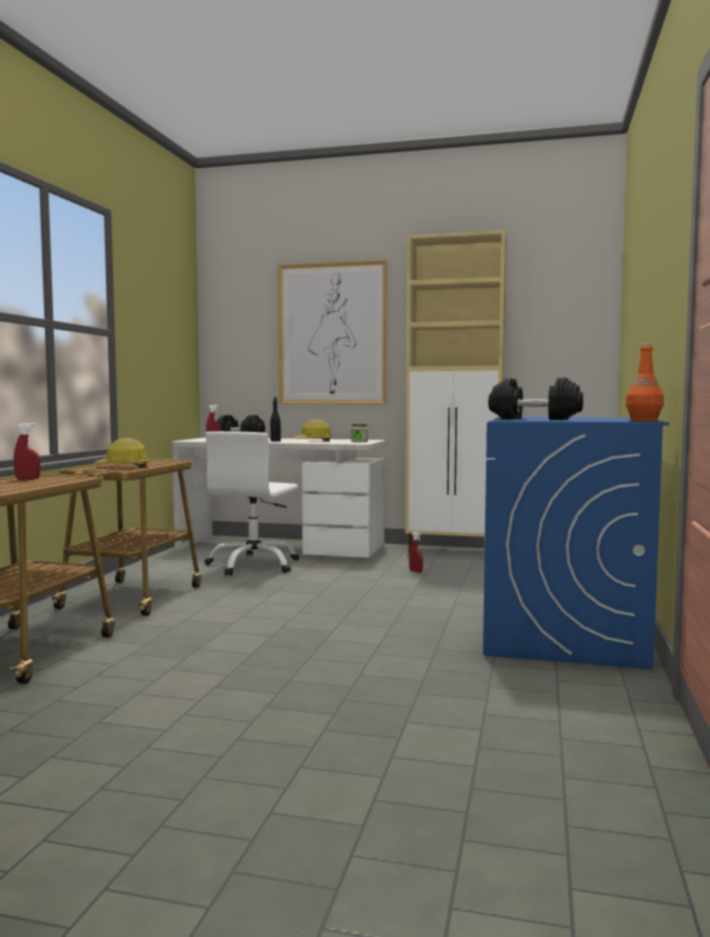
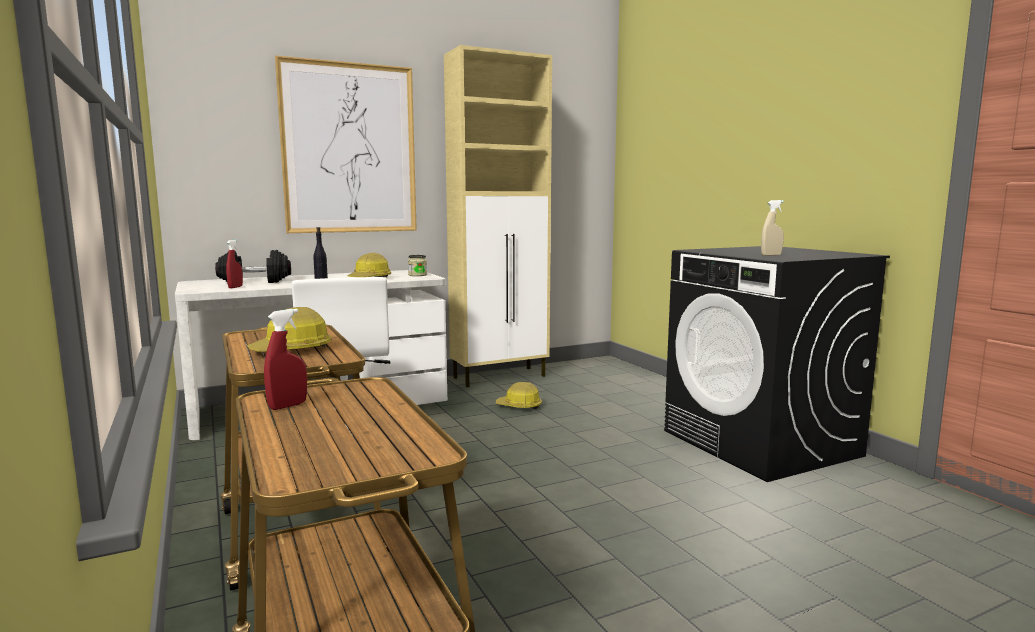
camera: 40 degrees left, 5 degrees up
(416, 571) = (519, 406): red spray bottle -> hard hat
(534, 419) = (771, 255): black dumbbell -> beige spray bottle
(563, 636) = (761, 443): blue washing machine -> black washing machine
(643, 420) = (853, 253): orange bottle -> none

